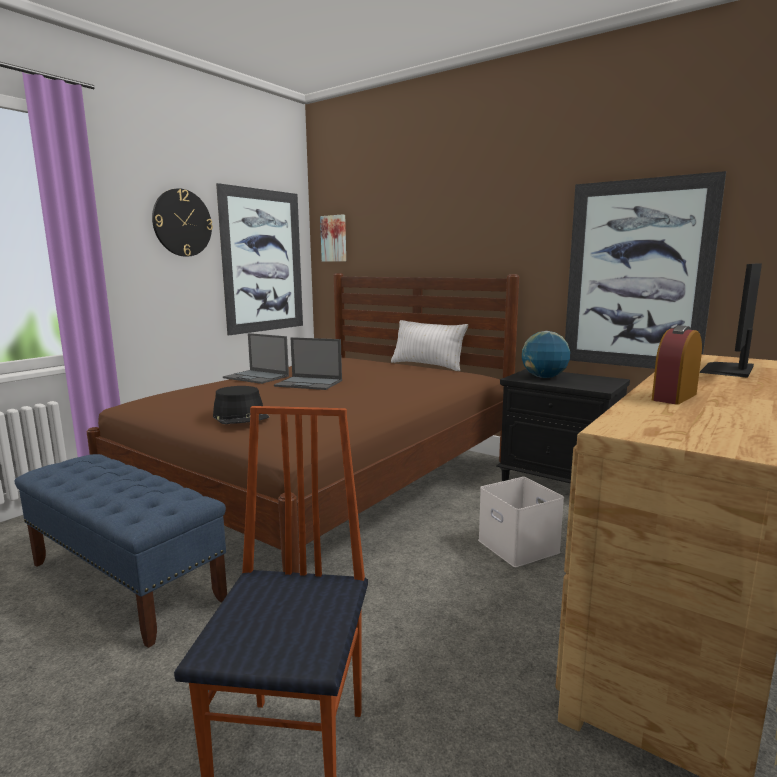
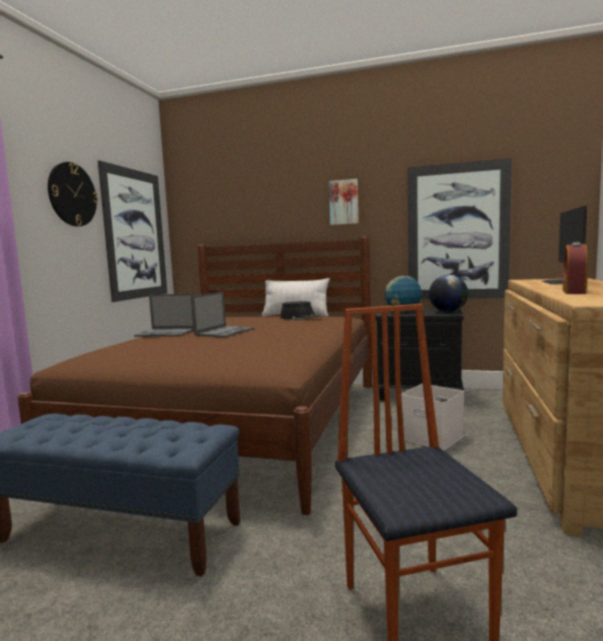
camera: 20 degrees left, 5 degrees down
(241, 416) = (207, 356): black hat -> black hat (300, 317)
(309, 383) = (225, 332): laptop -> laptop turned 60 degrees counterclockwise
(334, 238) = (194, 215): picture -> picture (344, 202)
(600, 385) = (448, 312): none -> globe

